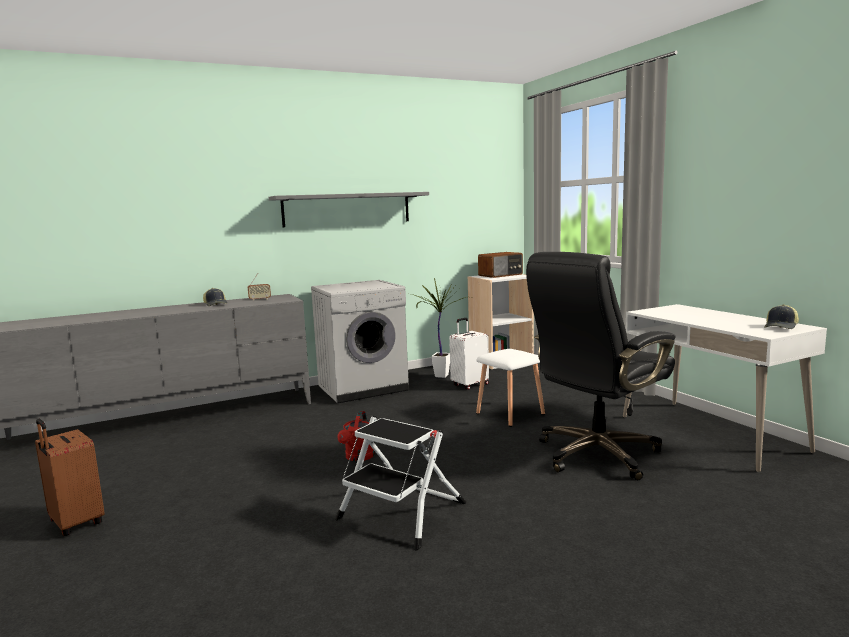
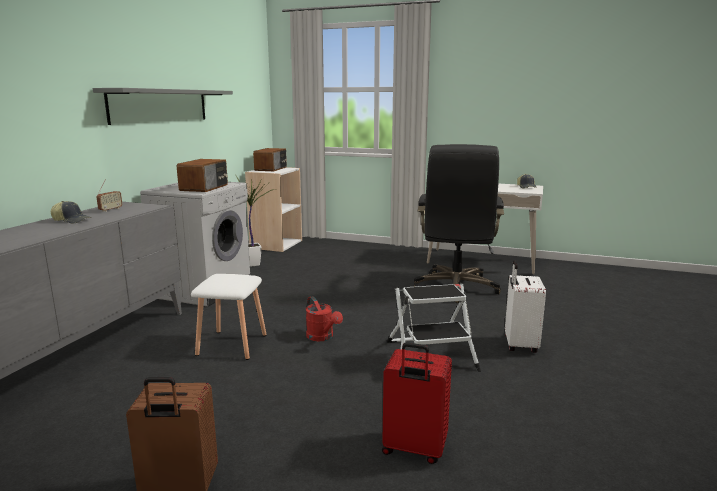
camera: 45 degrees left, 5 degrees up
(216, 581) = (414, 449): none -> red suitcase
(356, 287) = (205, 188): none -> radio
(469, 385) = (291, 266): white suitcase -> white suitcase (519, 345)
(510, 414) = (361, 278): white stool -> white stool (232, 345)

